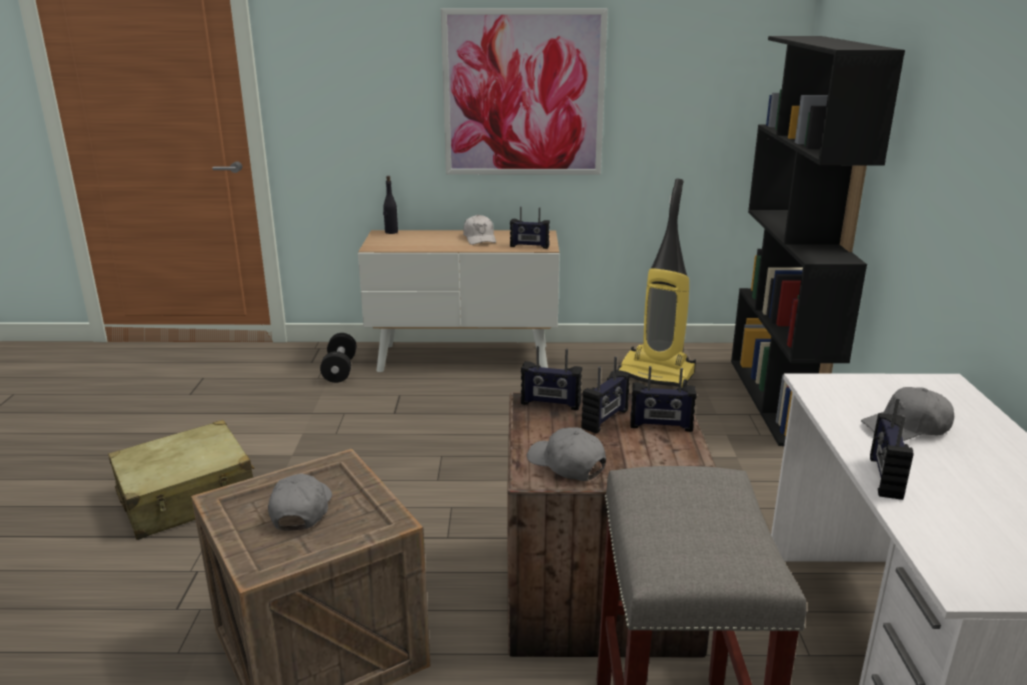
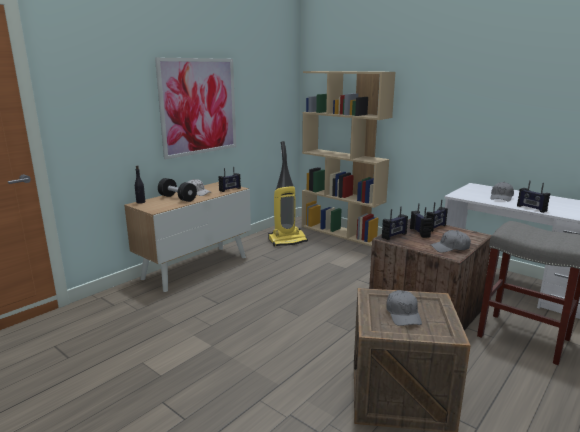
camera: 50 degrees left, 5 degrees down
(187, 497) = (203, 395): beige suitcase -> none
(301, 510) = (403, 314): grey cap -> grey cap turned 135 degrees counterclockwise
(340, 370) = (141, 300): black dumbbell -> black dumbbell (177, 198)
(779, 400) = (341, 233): black bookcase -> beige bookcase

